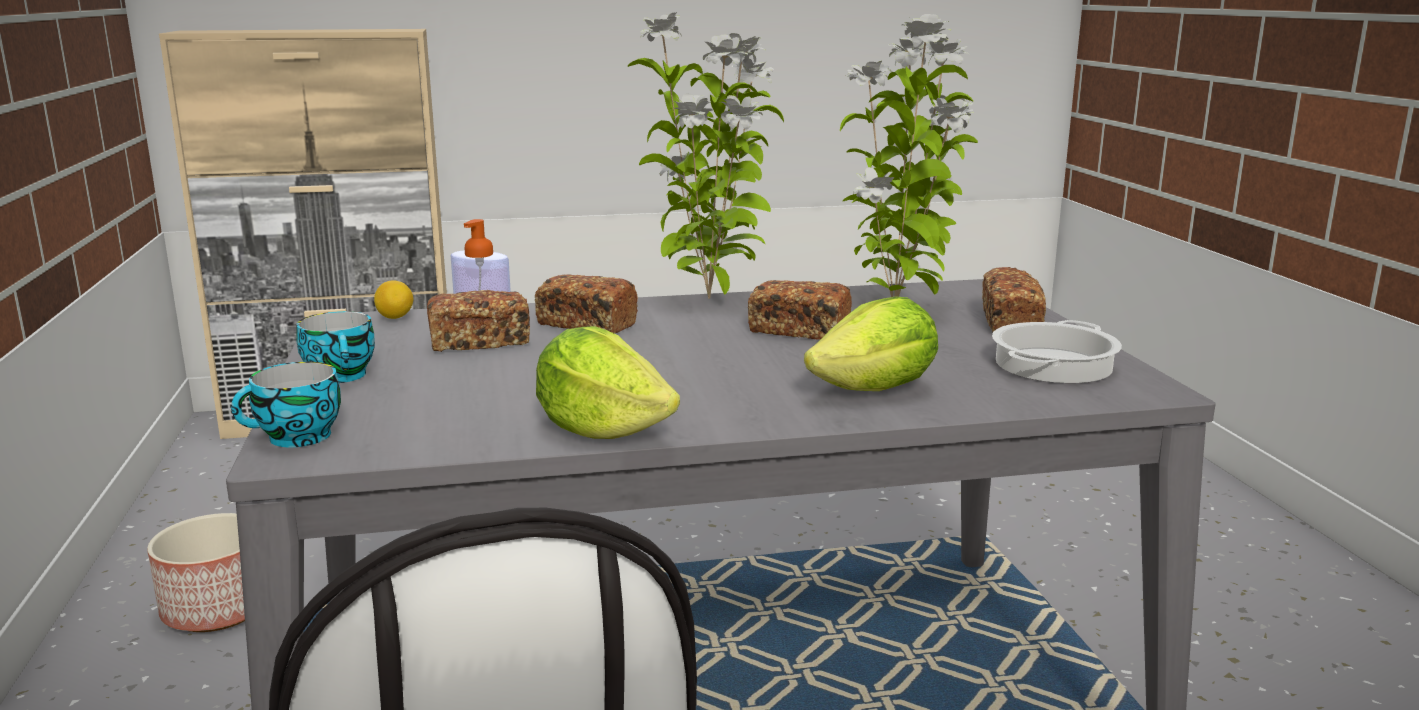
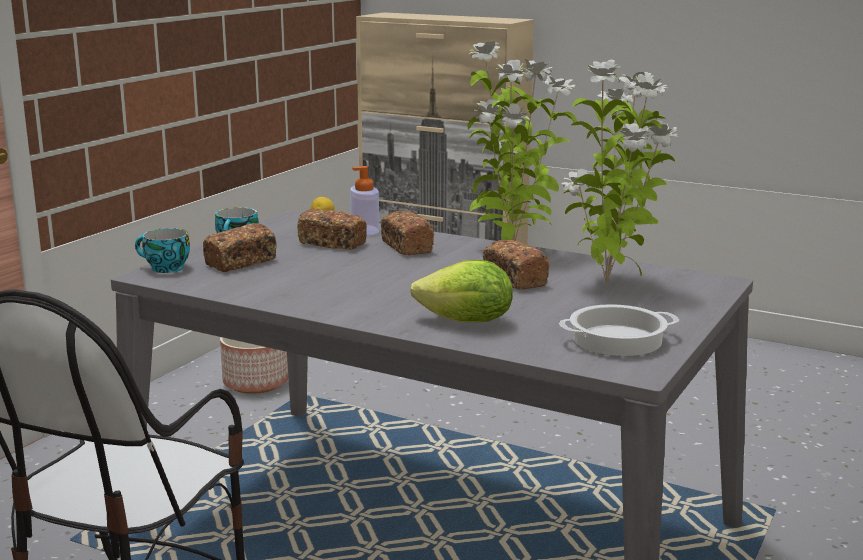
camera: 40 degrees right, 0 degrees up
(602, 430) = (287, 301): lettuce -> none
(1011, 323) = (668, 309): bread -> bread (241, 262)

